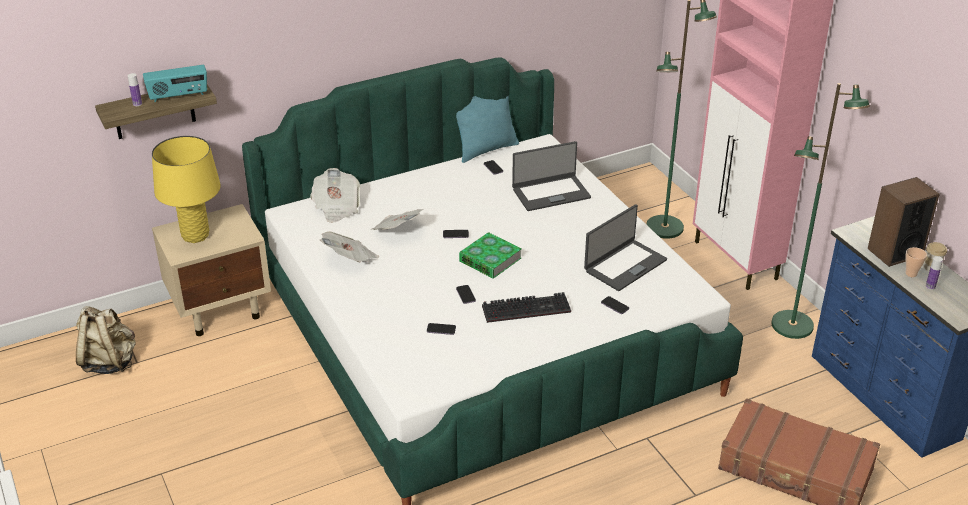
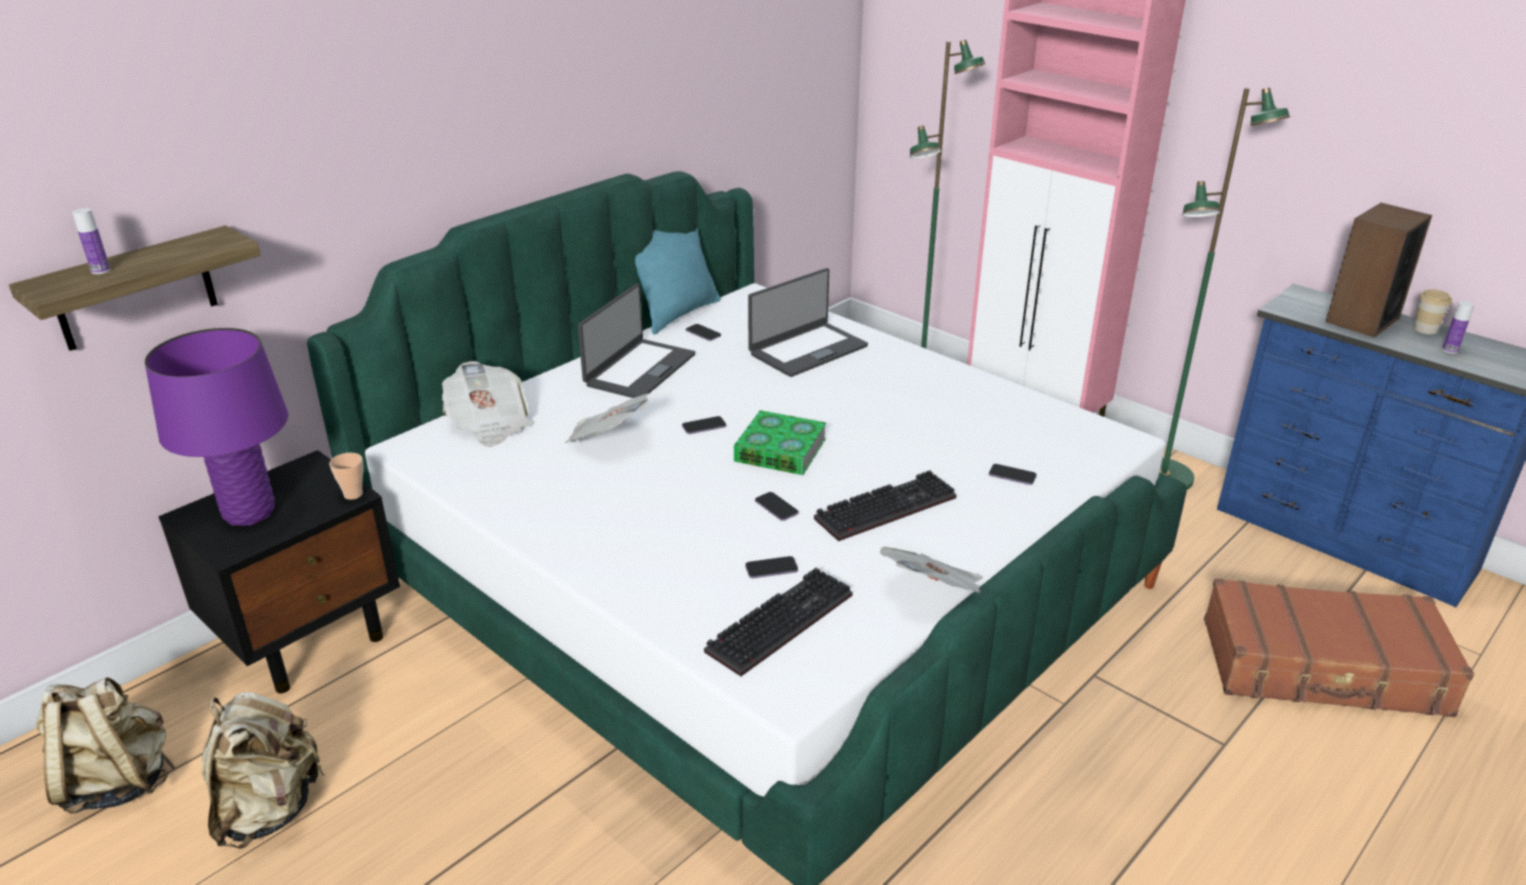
camera: 20 degrees left, 5 degrees down
(174, 394) = (269, 809): none -> beige backpack
(178, 96) = (182, 250): radio -> none
(195, 235) = (249, 513): yellow table lamp -> purple table lamp
(221, 309) = (309, 639): beige nightstand -> black nightstand
(350, 259) = (553, 494): newspaper -> newspaper (934, 592)
(428, 358) = (780, 620): none -> keyboard
(624, 265) = (981, 419): laptop -> laptop (639, 369)
(911, 273) = (1410, 340): cup -> cup (353, 494)

